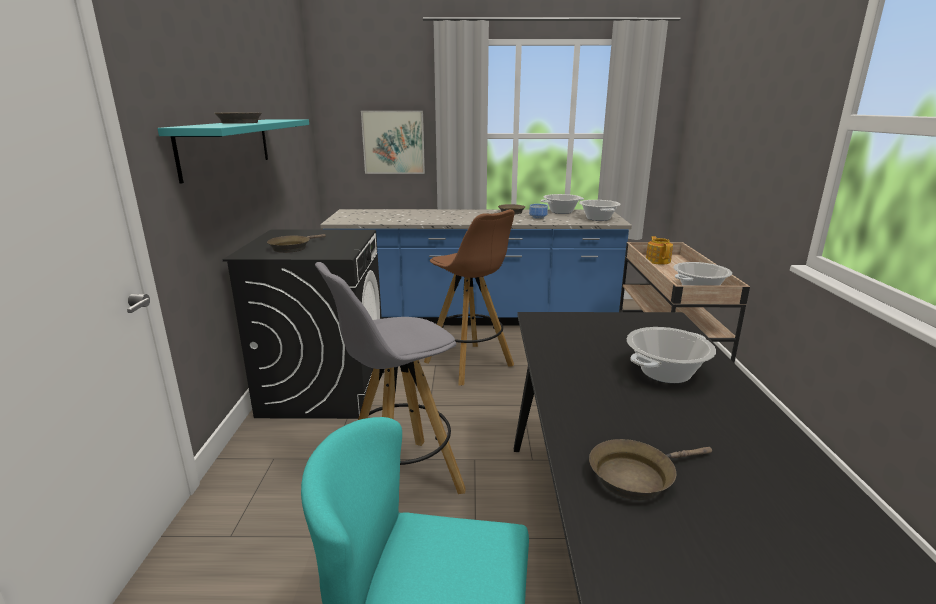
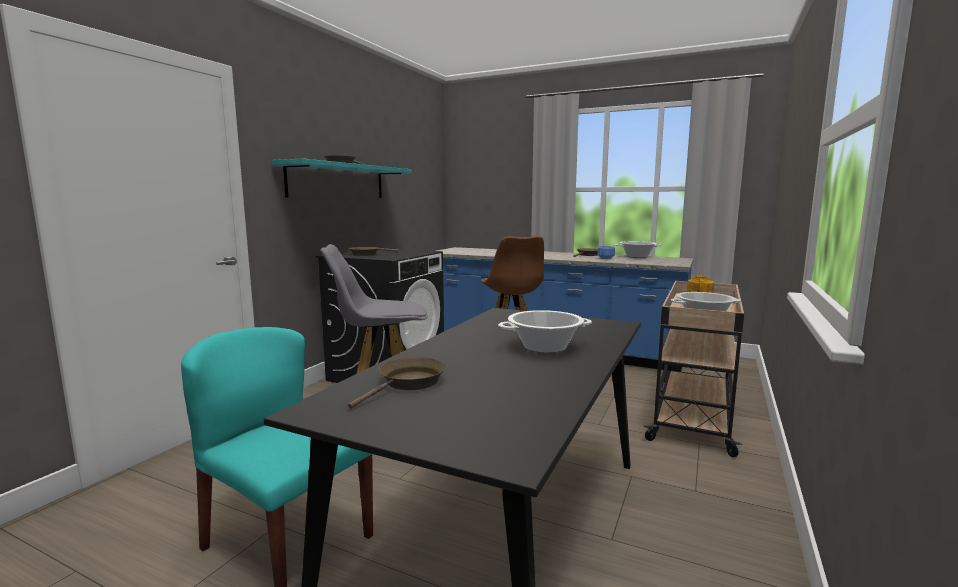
camera: 25 degrees right, 10 degrees down
(393, 142) = (501, 195): picture -> none
(598, 219) = (663, 262): cooking pot -> none
(636, 476) = (409, 383): brown frying pan -> brown frying pan turned 120 degrees clockwise

